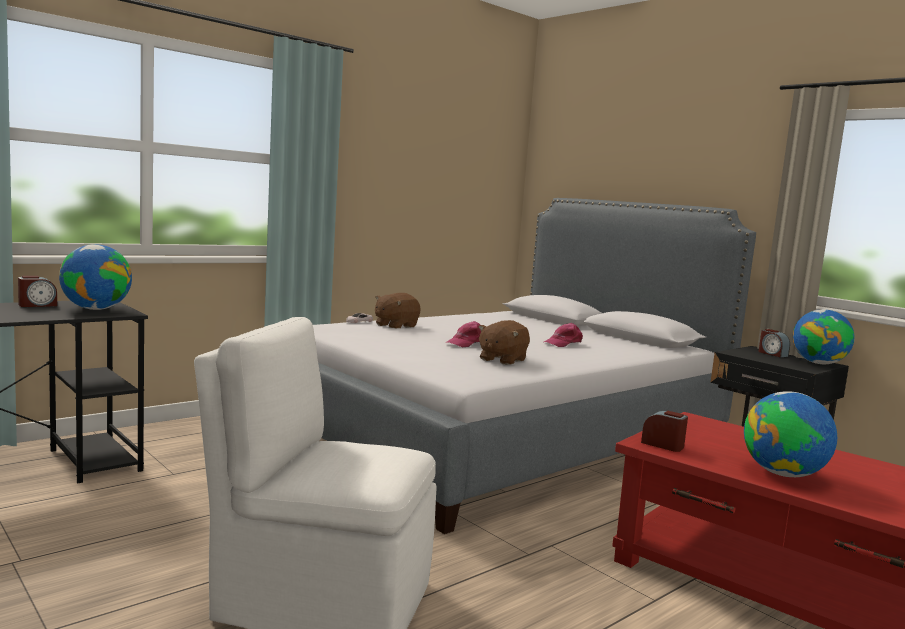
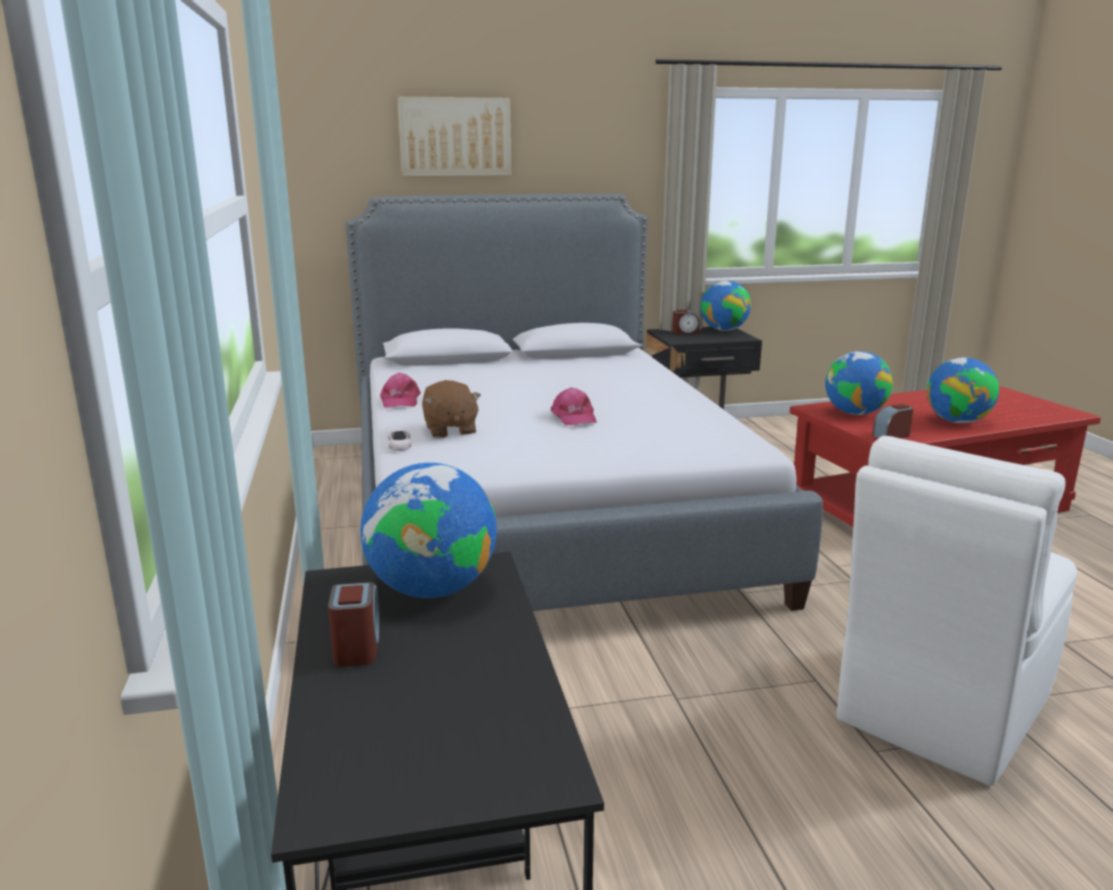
camera: 60 degrees left, 10 degrees up
(502, 360) = (662, 419): brown plush toy -> none
(563, 343) = (590, 382): pink cap -> pink cap (400, 400)
(622, 157) = (455, 137): none -> picture
(712, 432) = (854, 413): none -> globe

